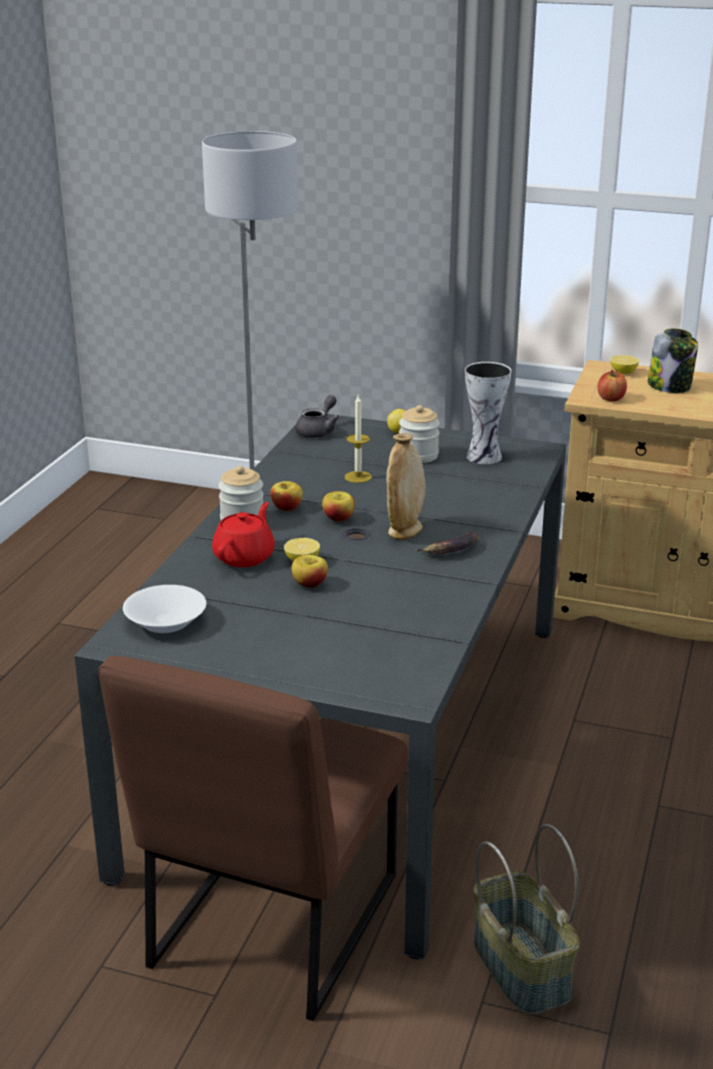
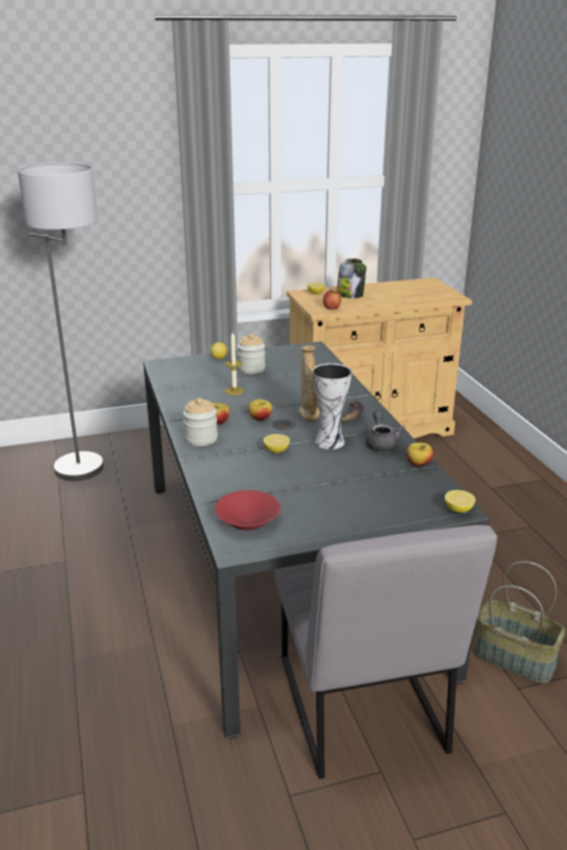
camera: 35 degrees left, 0 degrees up
(166, 622) = (248, 520): white bowl -> red bowl
(245, 557) = (237, 460): red teapot -> none
(270, 924) = (361, 707): brown chair -> grey chair
(309, 584) = (302, 463): apple -> apple (418, 463)
(318, 431) = (168, 370): grey teapot -> grey teapot (381, 443)
(407, 699) = (458, 510): none -> lemon
(485, 456) = (290, 359): vase -> vase (330, 441)

